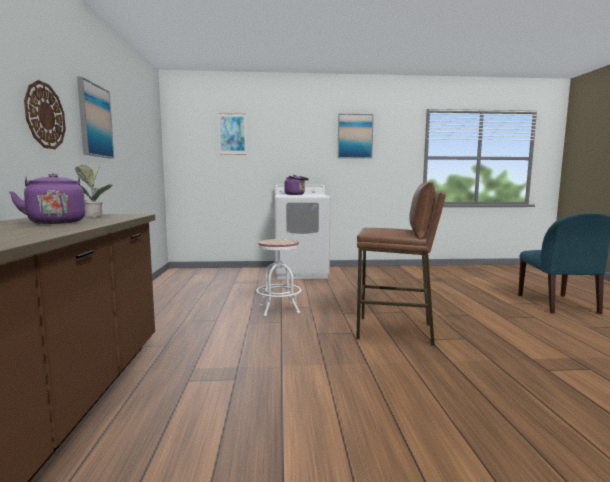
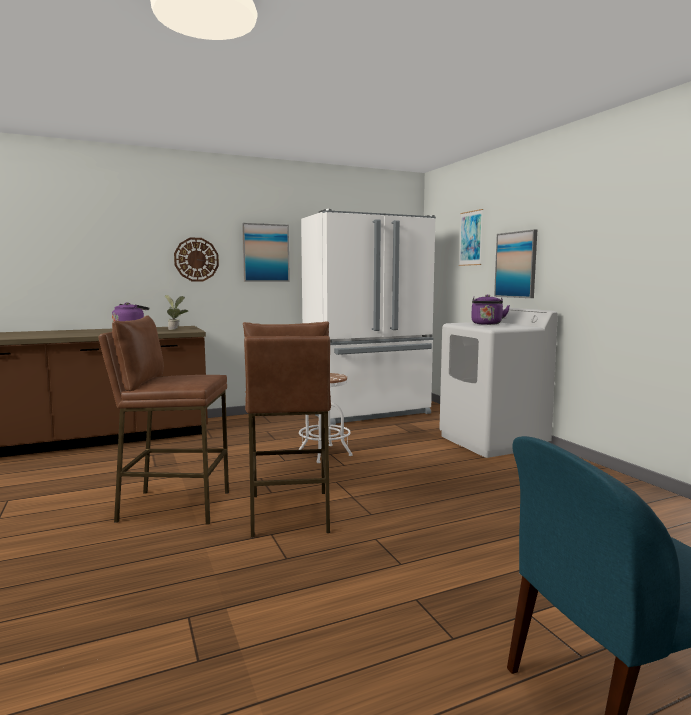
camera: 70 degrees right, 0 degrees up
(185, 285) = (368, 412): none -> white fridge
(355, 136) = (613, 223): picture -> picture (516, 265)
(365, 370) = (174, 506): none -> brown stool

